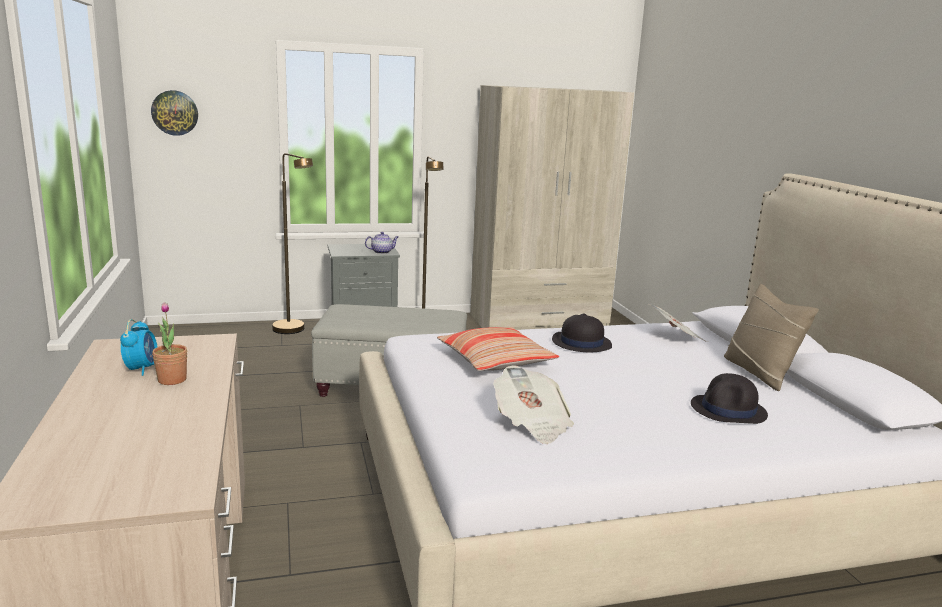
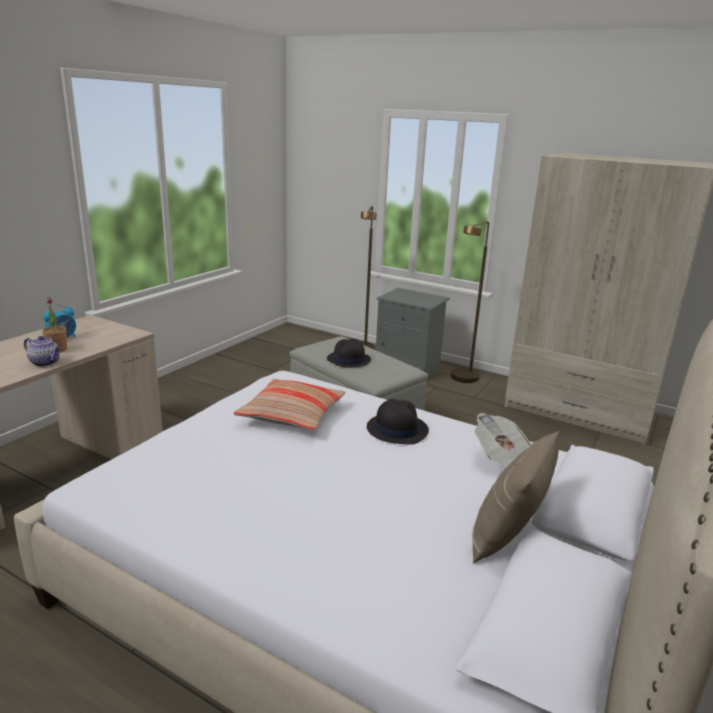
camera: 45 degrees right, 5 degrees up
(175, 113) = (313, 167): wall clock -> none
(382, 252) = (422, 303): teapot -> teapot (46, 362)
(532, 424) = (194, 471): newspaper -> none
(728, 410) = (367, 549): black hat -> black hat (348, 360)

